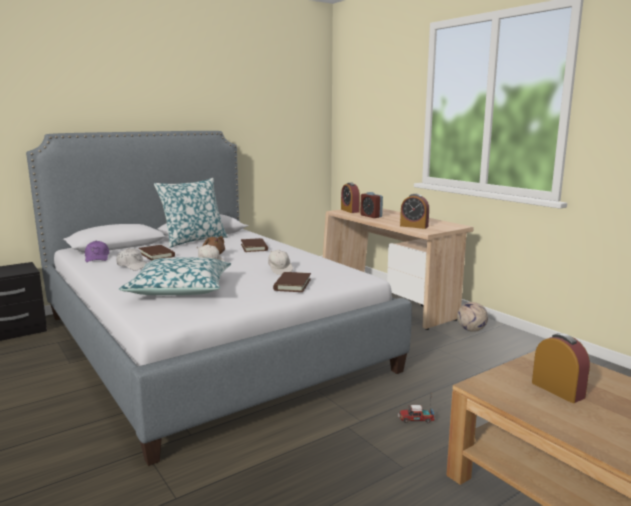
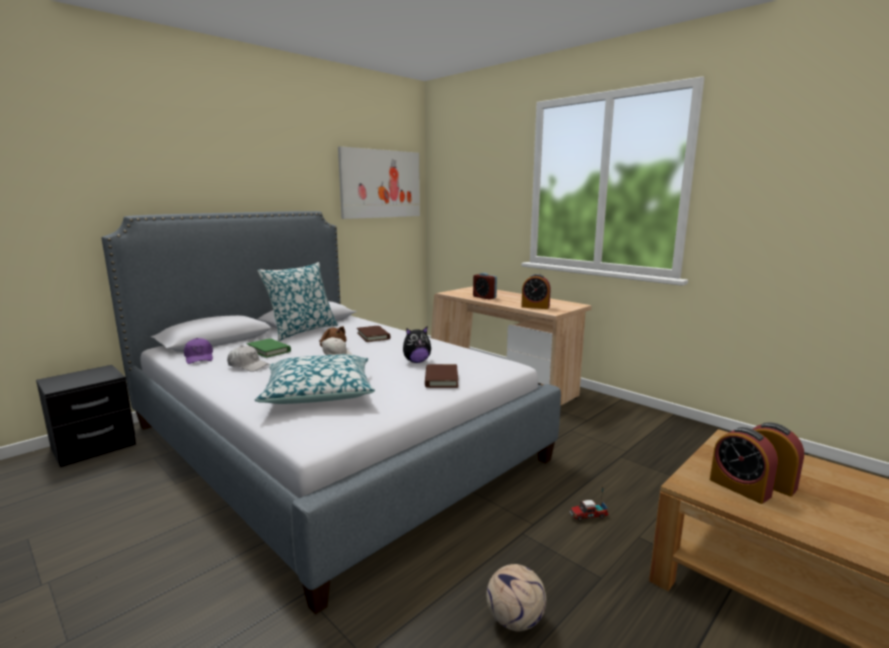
camera: 10 degrees left, 0 degrees up
(157, 255) = (269, 350): brown book -> green book
(280, 270) = (416, 361): white cap -> plush toy
(284, 105) = (380, 184): none -> picture
(350, 210) = (459, 292): alarm clock -> alarm clock (739, 488)
(471, 330) = (594, 407): football -> football (514, 620)

